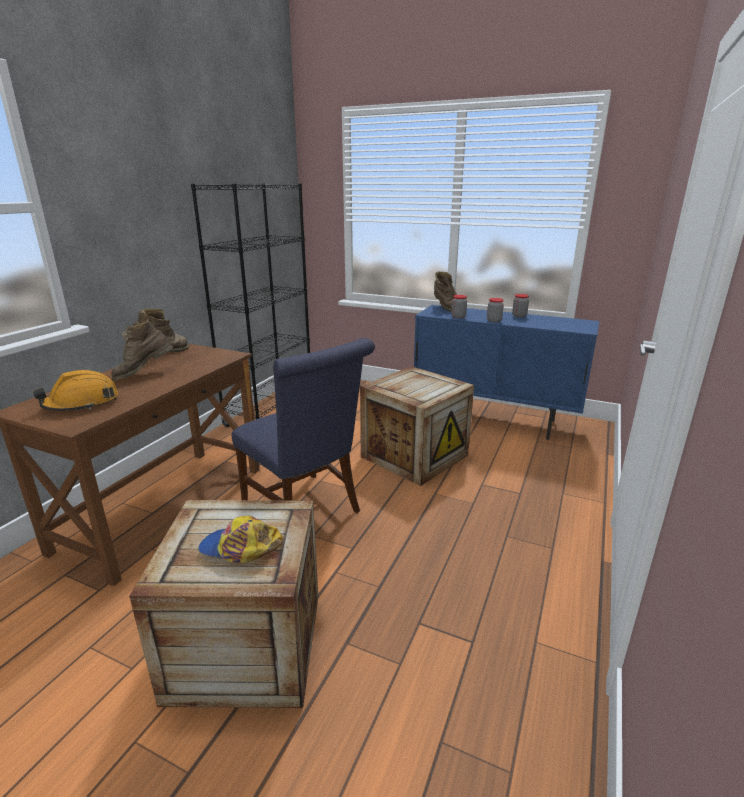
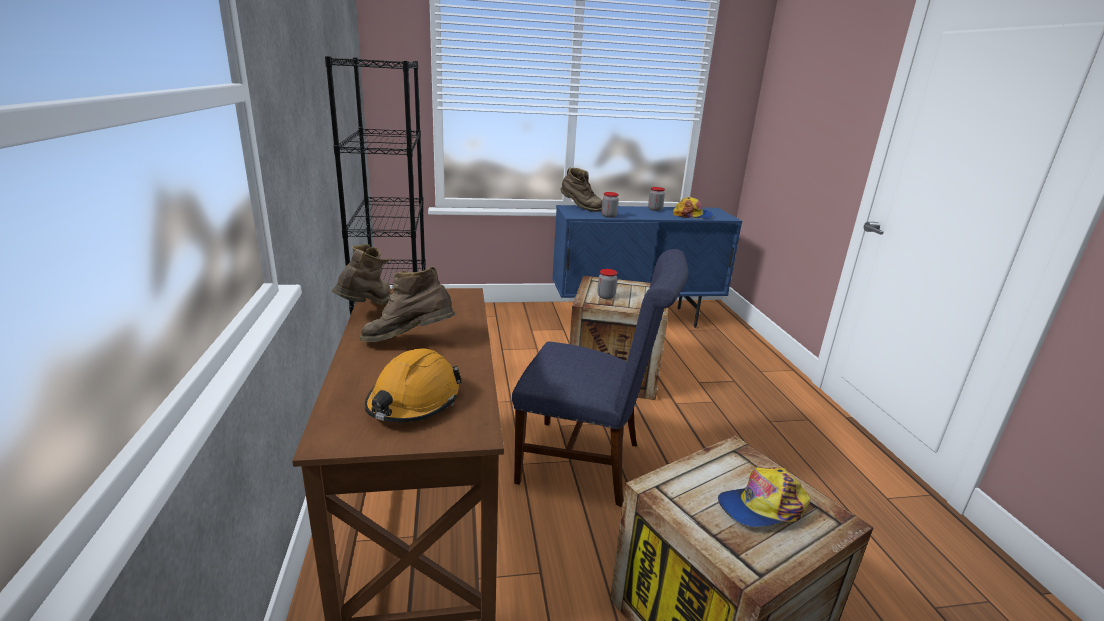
camera: 35 degrees left, 0 degrees up
(144, 374) = (409, 342): brown boot -> brown boot turned 75 degrees clockwise
(494, 321) = (646, 216): jar -> jar (606, 296)
(548, 324) = (692, 215): none -> cap

